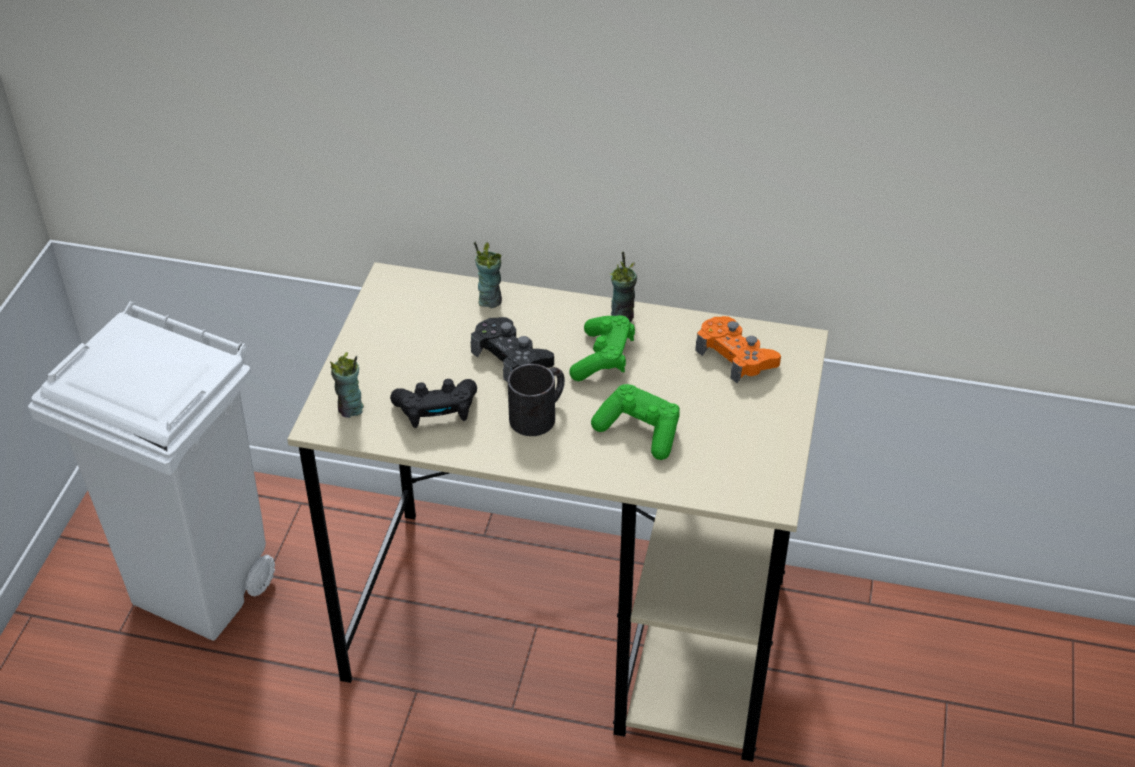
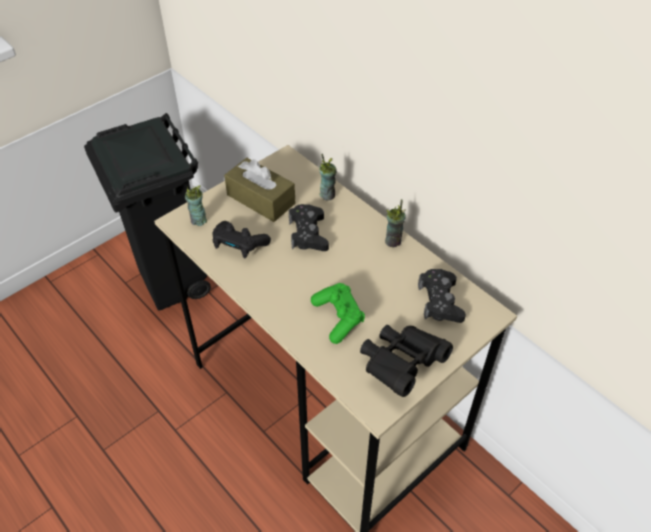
camera: 35 degrees right, 5 degrees up
(203, 592) = (174, 283): white trash can -> black trash can
(408, 345) = (261, 199): none -> brown tissue box
(539, 414) = (292, 276): black mug -> none
(603, 358) = (358, 261): green game controller -> none
(736, 356) = (440, 301): orange game controller -> black game controller
(755, 442) = (401, 364): none -> black binoculars

